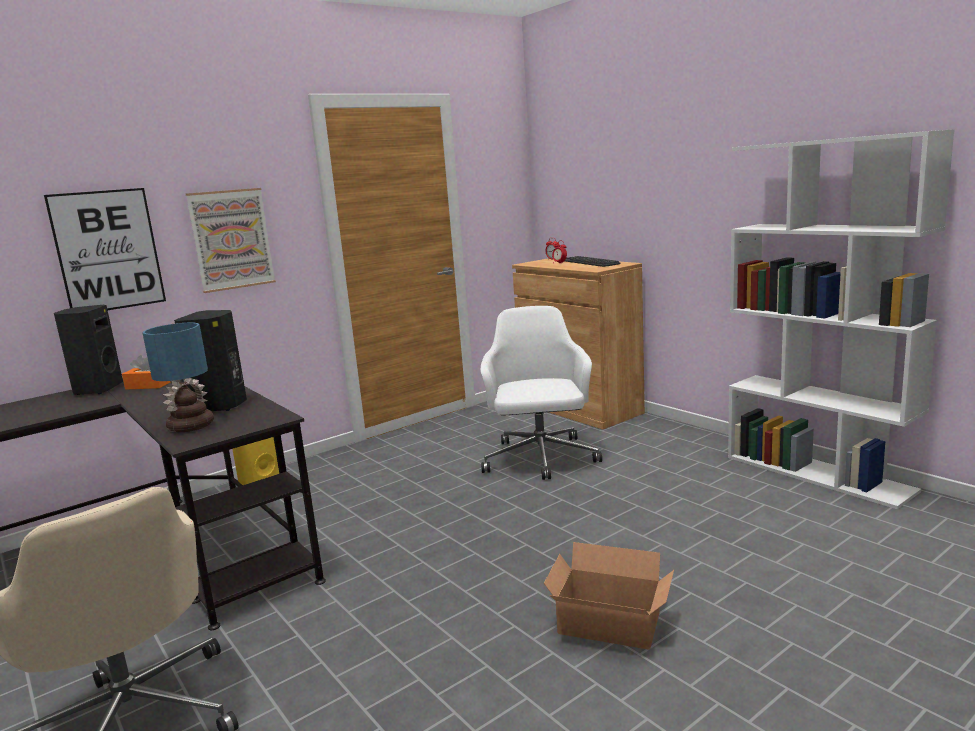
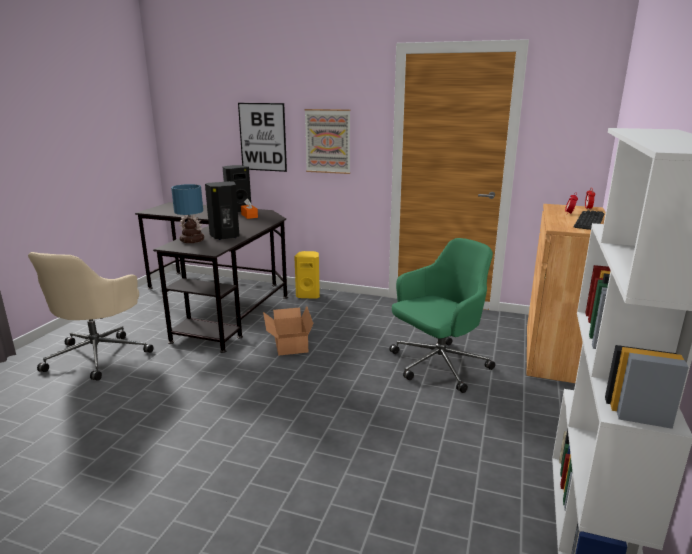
camera: 55 degrees right, 5 degrees up
(540, 459) = (437, 366): white office chair -> green office chair
(610, 626) = (227, 466): cardboard box -> cardboard box (288, 344)

